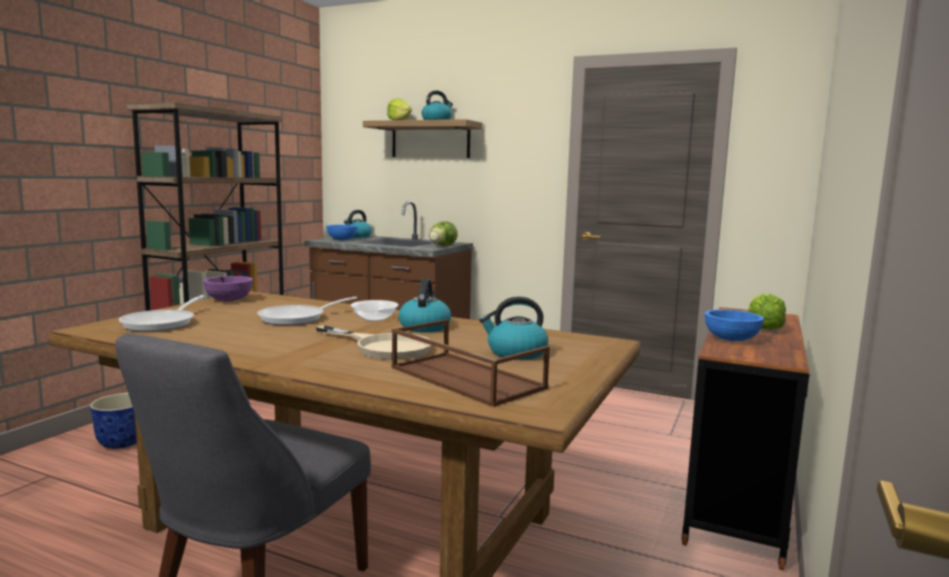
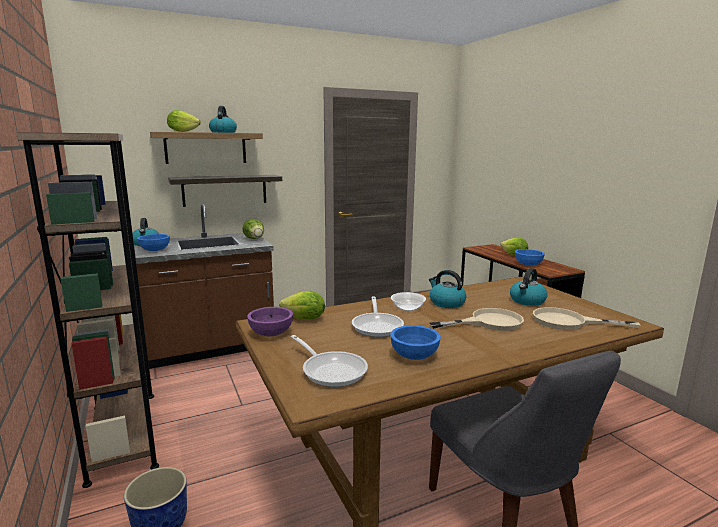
camera: 50 degrees left, 5 degrees up
(229, 337) = (414, 356): none -> blue bowl
(280, 301) = (304, 319): none -> lettuce
(445, 189) = (225, 190): none -> shelf
(464, 378) = (569, 322): brown tray -> beige frying pan

